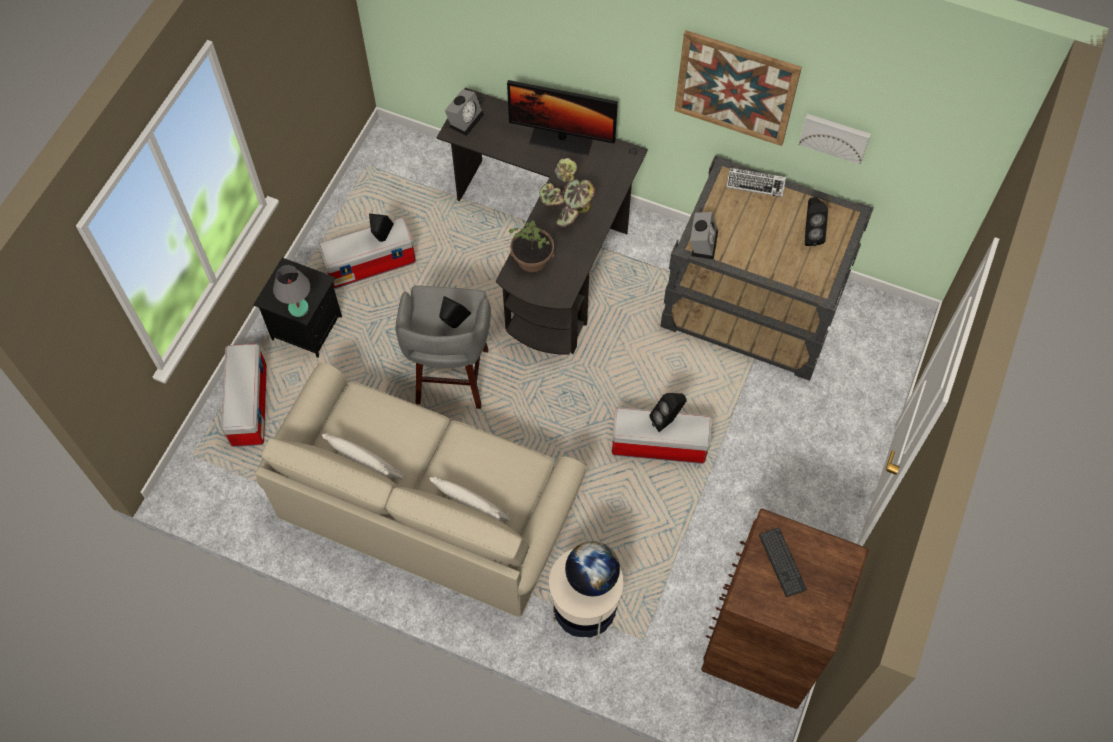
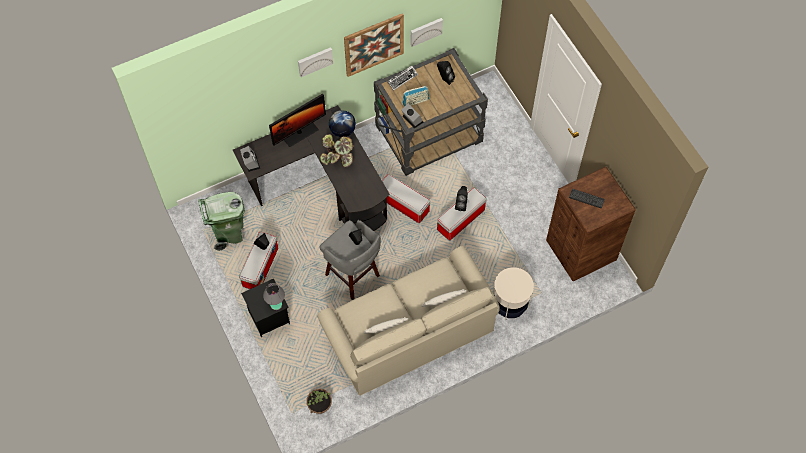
camera: 50 degrees left, 0 degrees up
(248, 404) = (286, 370): storage box -> storage box (403, 204)
(386, 196) = (228, 234): none -> green trash can
(532, 259) = (351, 190): potted plant -> potted plant (319, 405)
(591, 577) = (514, 281): globe -> globe (342, 131)
(626, 36) = (315, 61): none -> picture
(736, 226) = (415, 101): none -> radio

